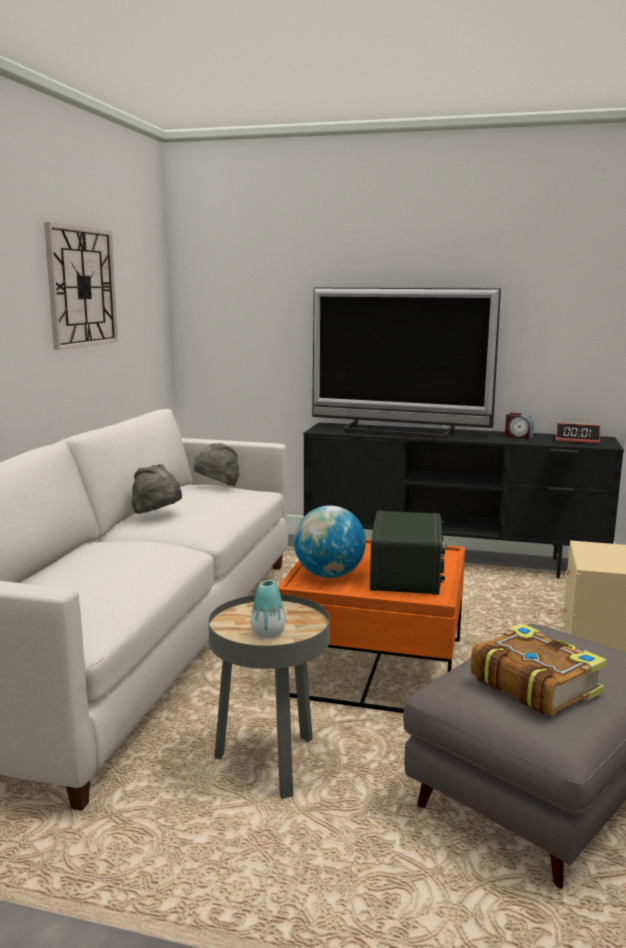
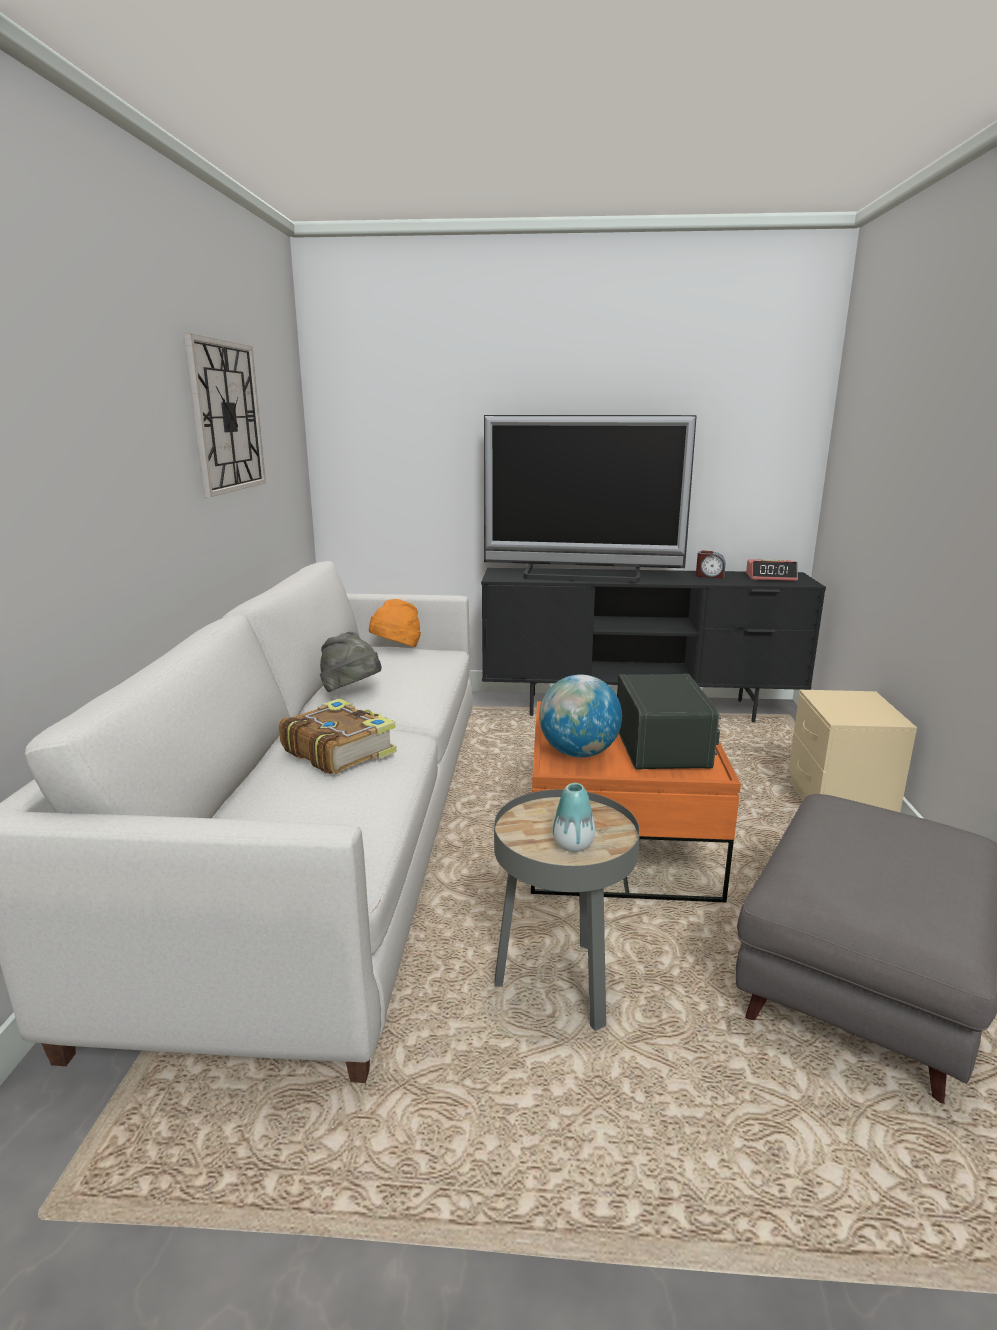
camera: 10 degrees left, 5 degrees up
(217, 487) = (396, 649): grey hat -> orange hat
(534, 684) = (881, 876): book -> book (338, 750)

